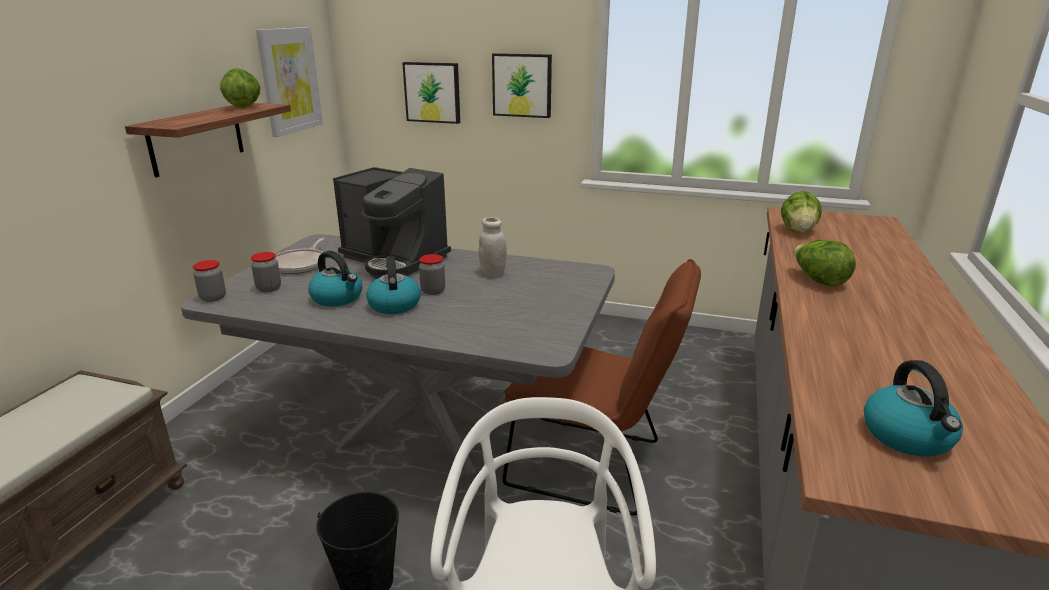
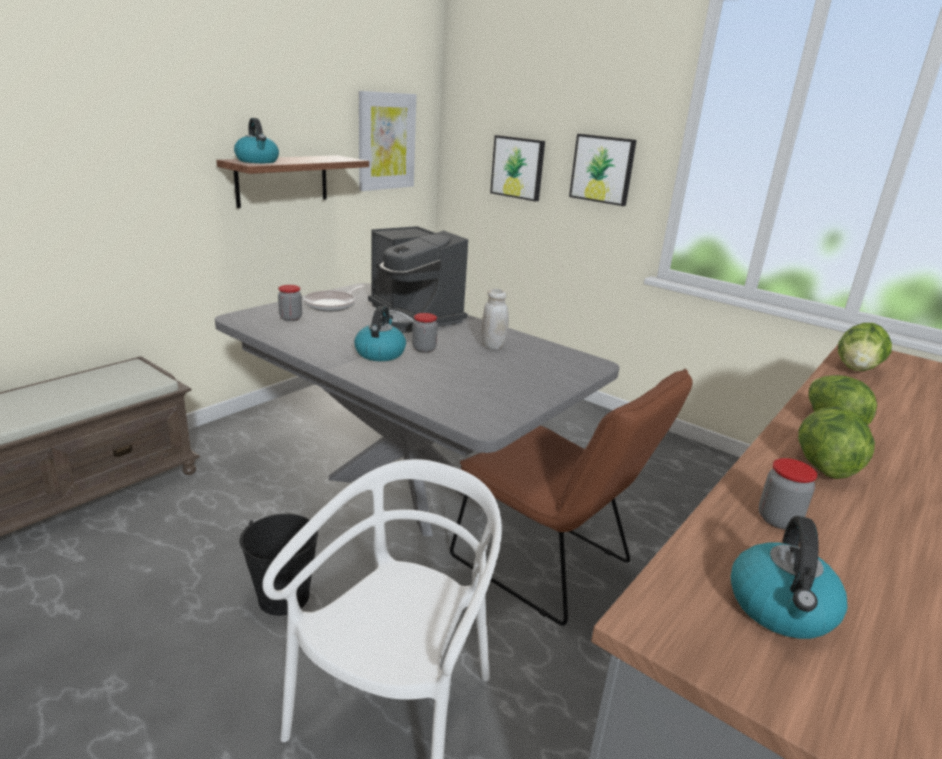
camera: 20 degrees right, 0 degrees up
(213, 298) = (243, 316): jar -> jar (778, 519)
(243, 107) = (327, 158): lettuce -> lettuce (823, 467)
(338, 298) = (338, 337): kettle -> kettle (258, 161)

